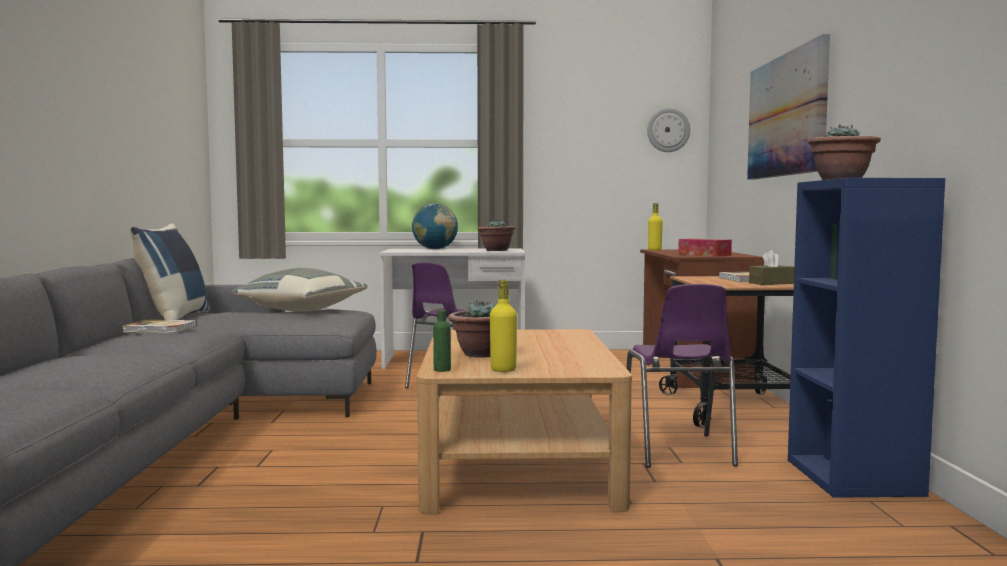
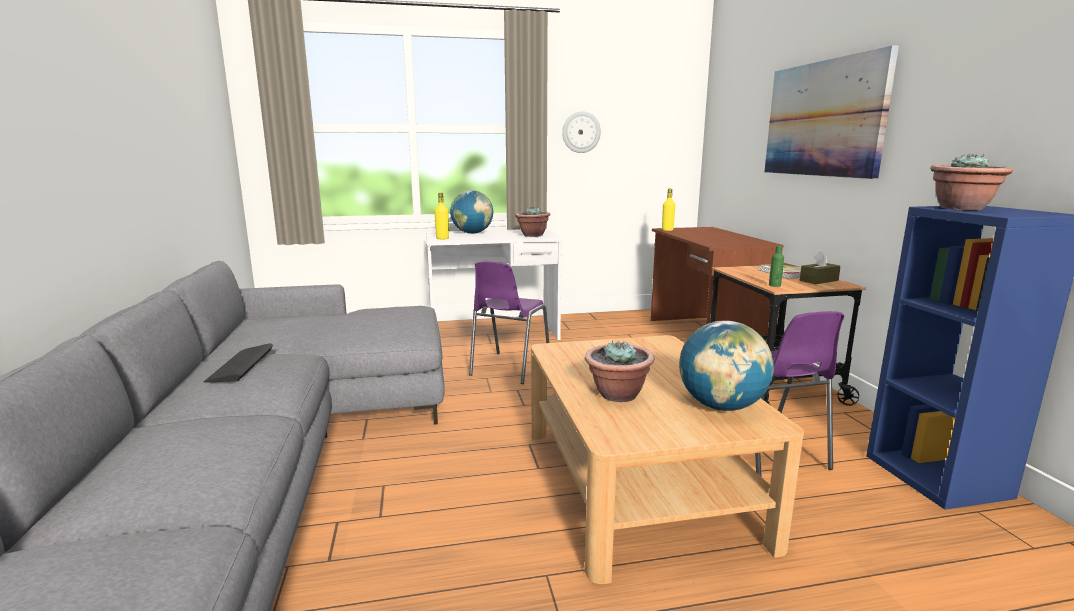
camera: 10 degrees left, 10 degrees up
(160, 329) = (241, 365): book -> keyboard
(174, 318) = (238, 332): blue pillow -> none
(301, 310) = (367, 312): grey pillow -> none
(442, 370) = (607, 434): green bottle -> green bottle (774, 285)
(503, 370) = (669, 429): yellow bottle -> yellow bottle (442, 238)
(571, 362) = (721, 406): none -> globe
(668, 130) = (671, 118): wall clock -> wall clock (581, 132)
(704, 255) = (728, 241): tissue box -> none

